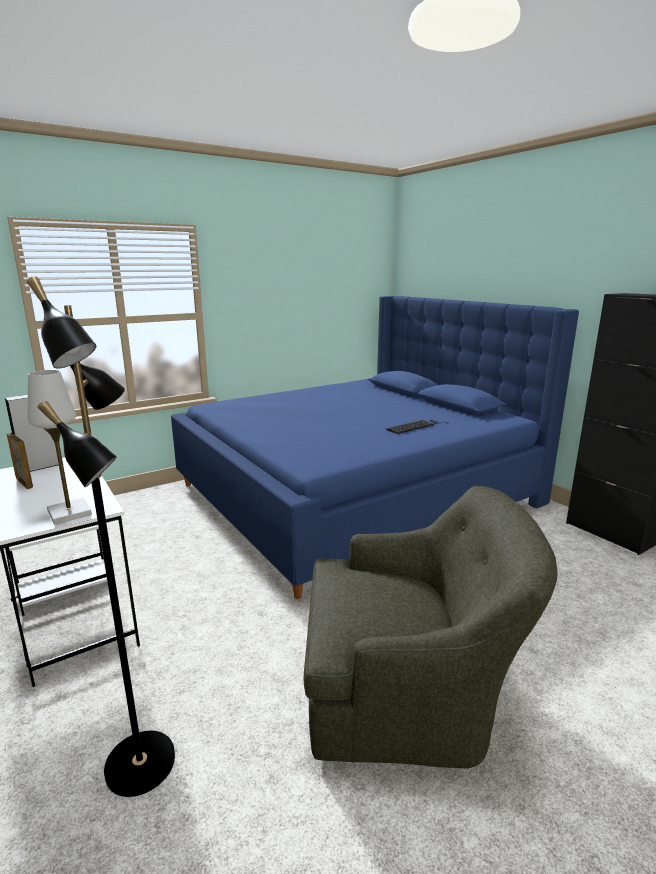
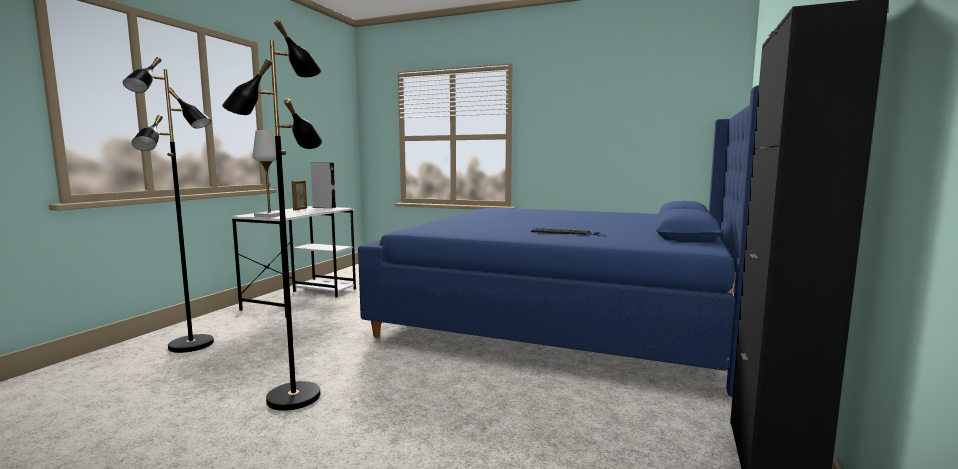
camera: 55 degrees right, 10 degrees down
(411, 690) = (293, 396): green armchair -> black floor lamp

